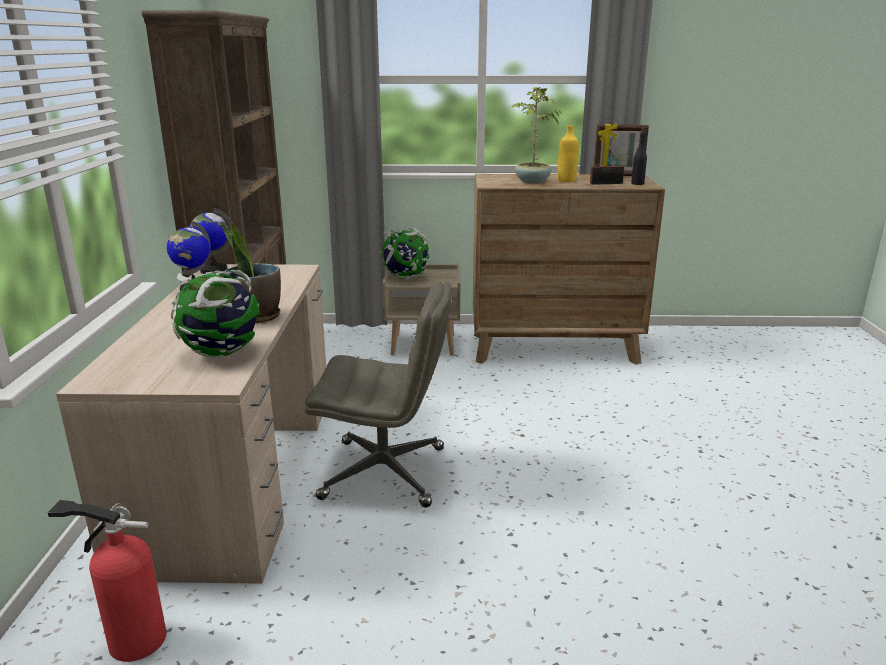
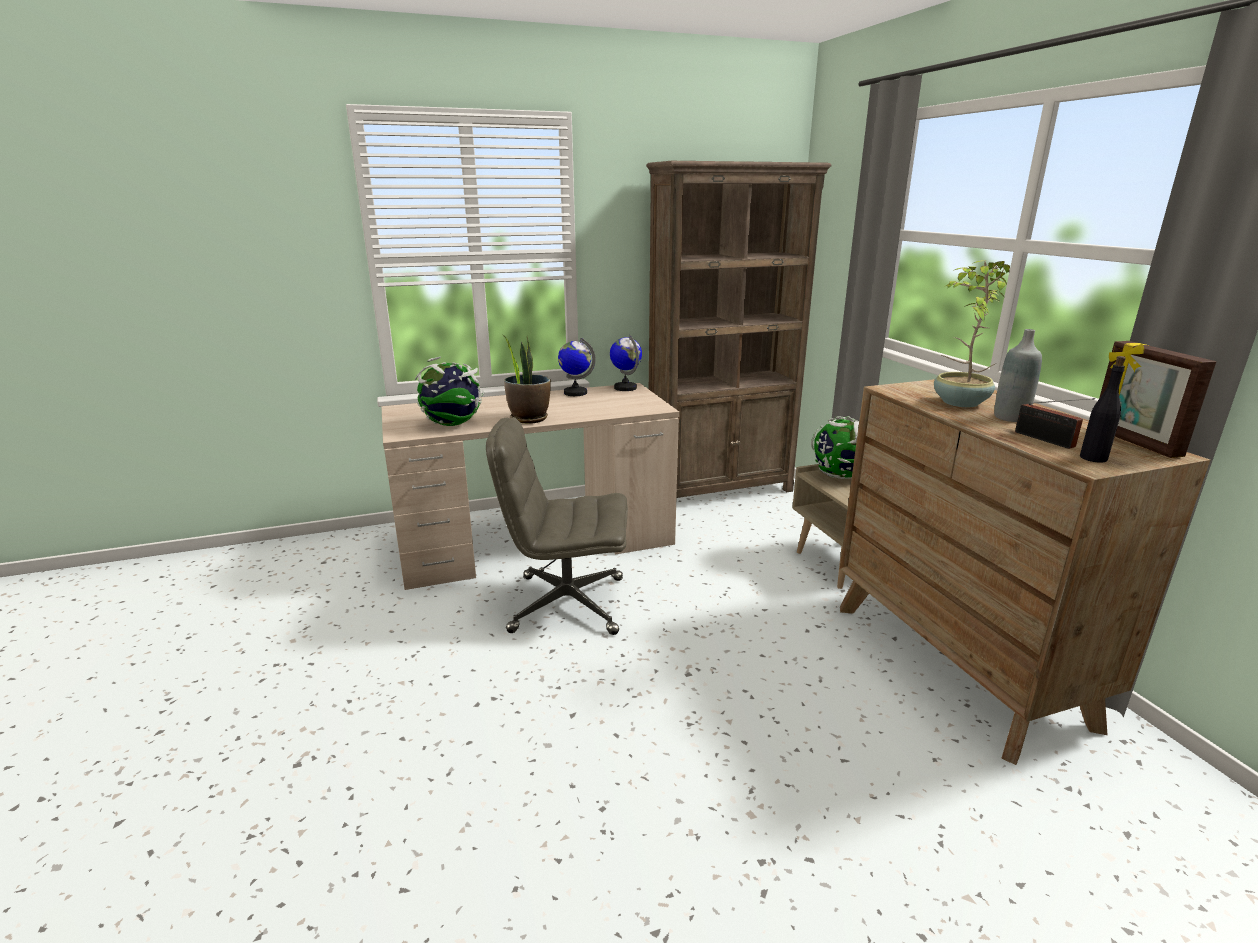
camera: 70 degrees right, 0 degrees up
(131, 639) = (349, 563): fire extinguisher -> none
(386, 472) = (566, 604): grey office chair -> grey office chair turned 105 degrees clockwise
(566, 181) = (1010, 417): yellow bottle -> grey bottle

